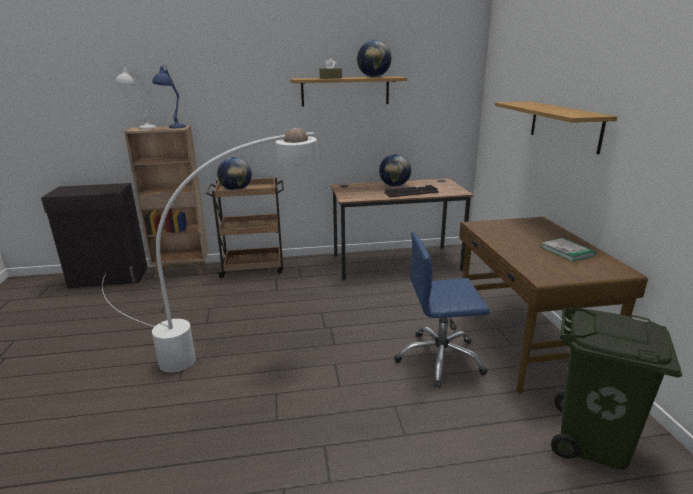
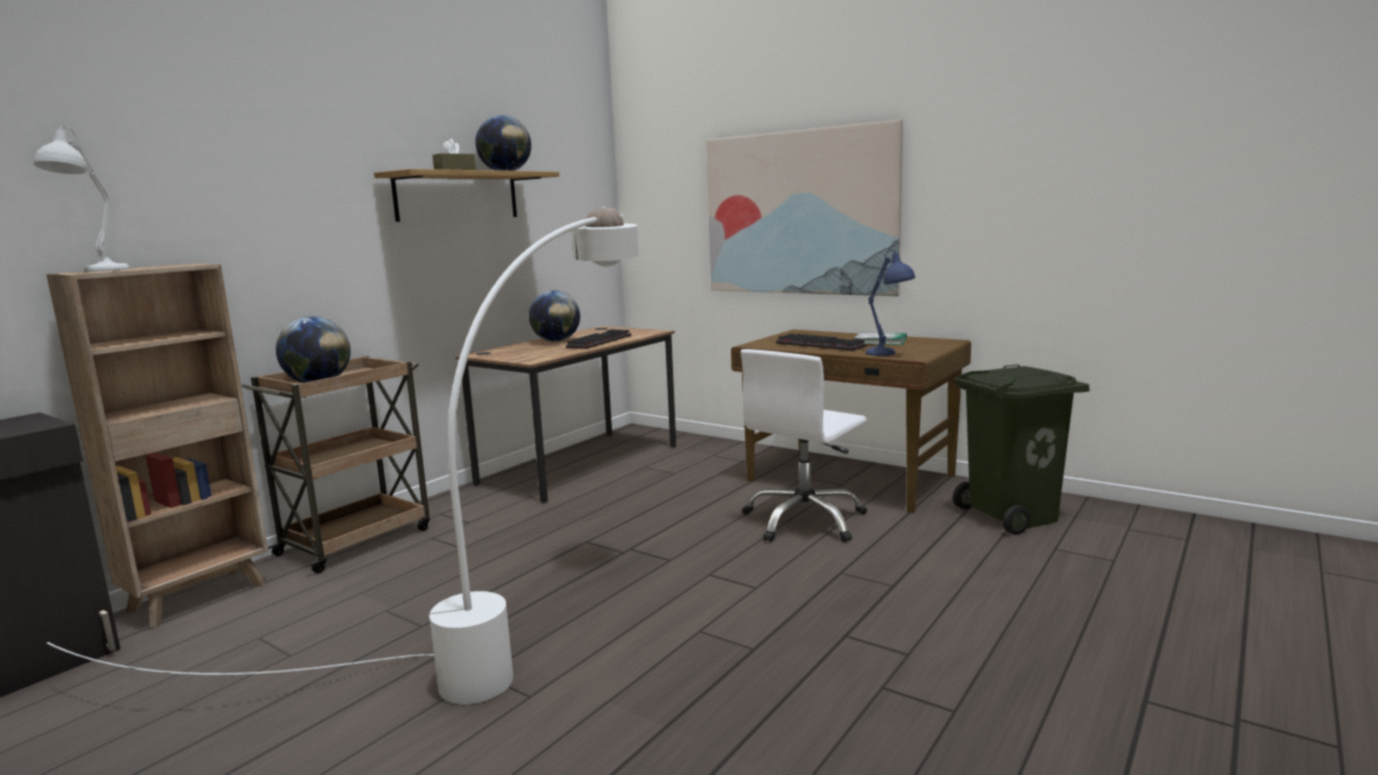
camera: 45 degrees left, 10 degrees down
(173, 128) = (176, 265): blue table lamp -> blue table lamp (888, 355)
(440, 359) = (805, 521): blue office chair -> white office chair
(516, 240) = (822, 345): none -> keyboard
(564, 125) = (799, 213): shelf -> picture

